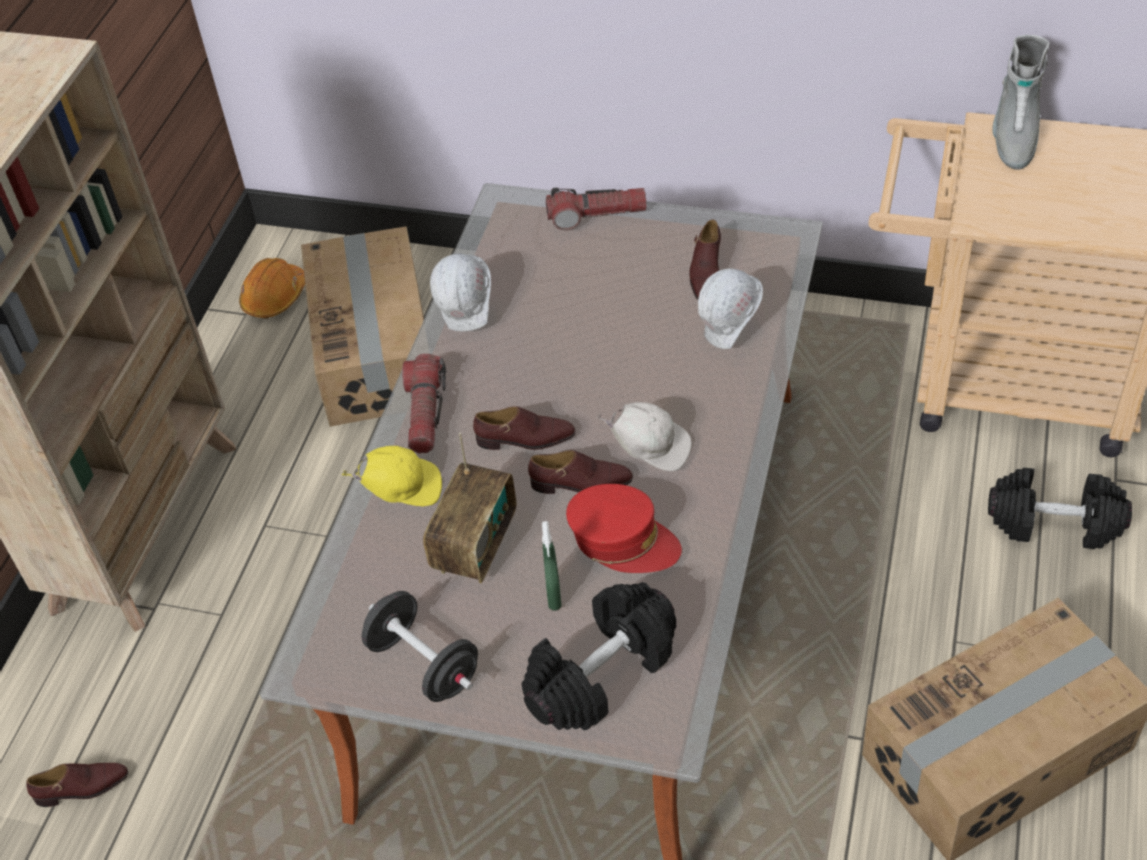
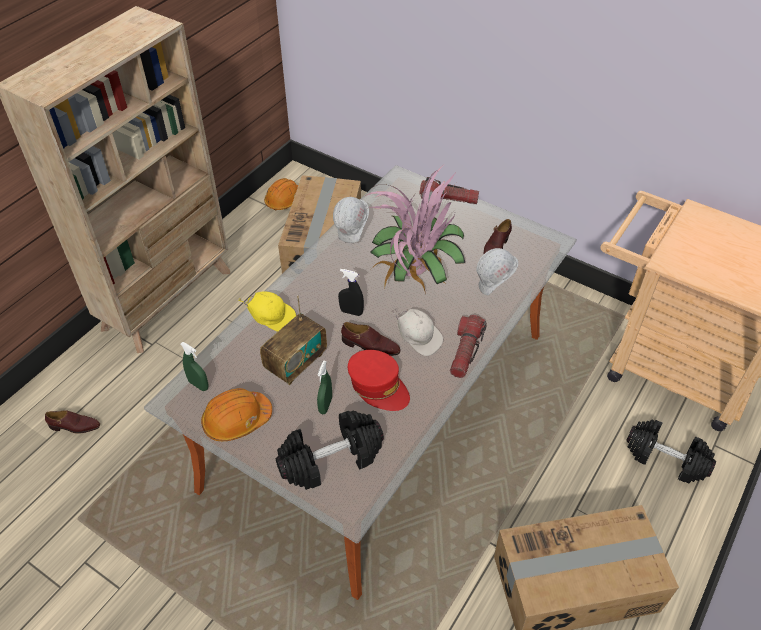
camera: 15 degrees right, 0 degrees up
(334, 630) = (198, 385): none -> green spray bottle
(424, 664) = (237, 420): black dumbbell -> orange hard hat
(425, 413) = (304, 281): flashlight -> flashlight (465, 352)
(525, 439) = (351, 312): brown shoe -> black spray bottle
(601, 359) = (414, 280): none -> potted plant
(1013, 137) = (709, 221): grey boot -> none

